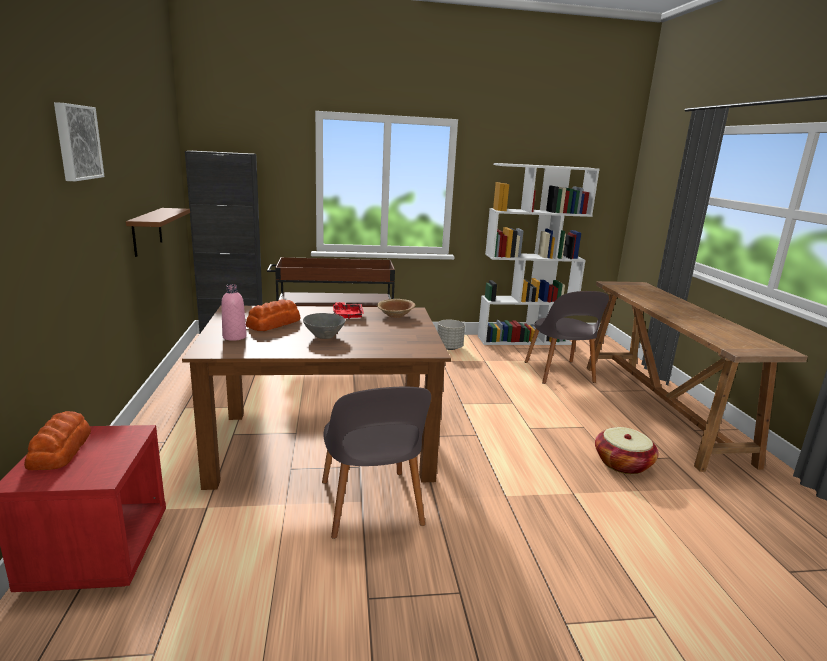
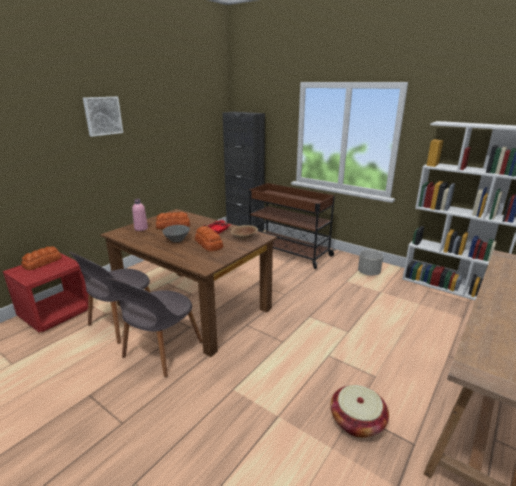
camera: 45 degrees right, 5 degrees up
(147, 231) = (175, 160): brown shelf -> none
(374, 330) = (208, 244): none -> bread
(559, 373) = (432, 326): grey chair -> grey chair (122, 322)

